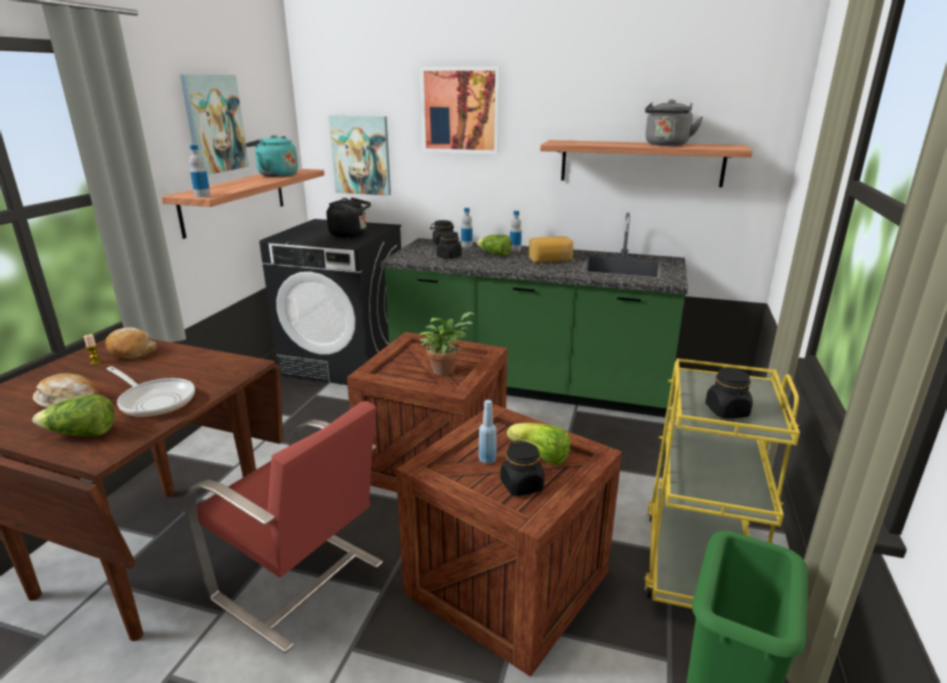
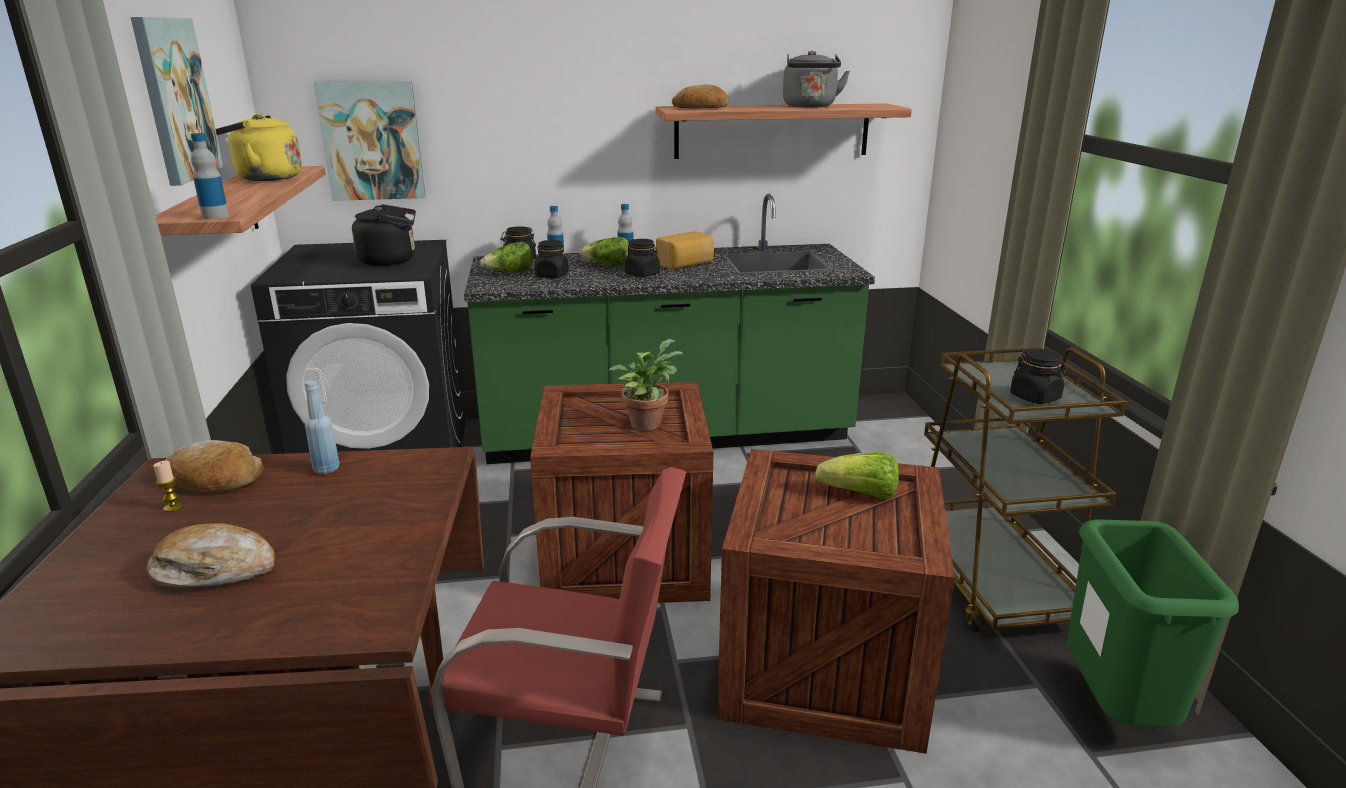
camera: 25 degrees left, 0 degrees up
(81, 434) = (305, 606): lettuce -> lettuce (510, 273)
(155, 401) = (362, 535): frying pan -> none
(275, 175) = (264, 178): turquoise kettle -> yellow kettle
(460, 110) = (528, 69): picture -> none
(487, 459) = (808, 512): blue bottle -> blue bottle (326, 469)
(522, 485) = (874, 529): black jar -> black jar (642, 274)
(578, 142) = (701, 107): none -> bread
(697, 561) = (990, 580): yellow cart -> brown cart

